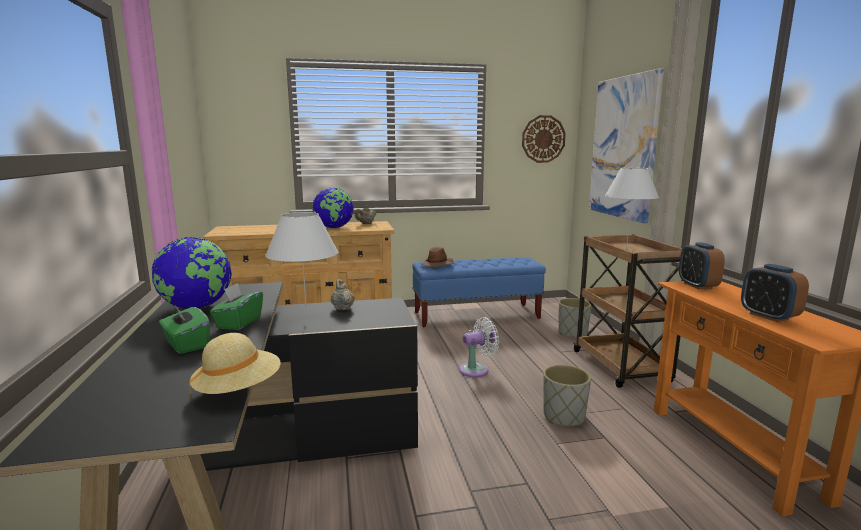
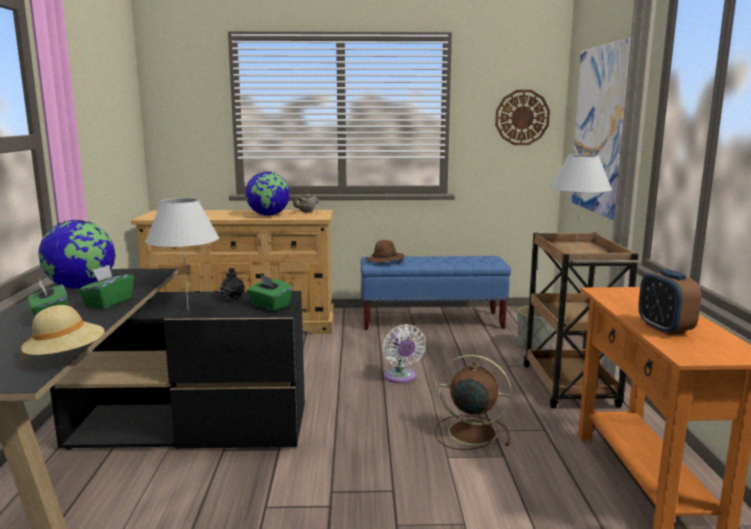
camera: 10 degrees right, 0 degrees up
(342, 308) = (233, 298): beige teapot -> black teapot
(385, 314) = (269, 306): none -> green tissue box
(477, 370) = (401, 378): white fan -> white fan turned 90 degrees clockwise
(563, 417) = (470, 432): grey planter -> brown fan
(697, 285) = (622, 293): alarm clock -> none

